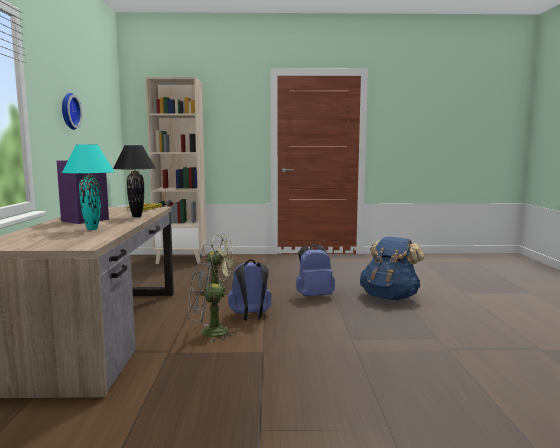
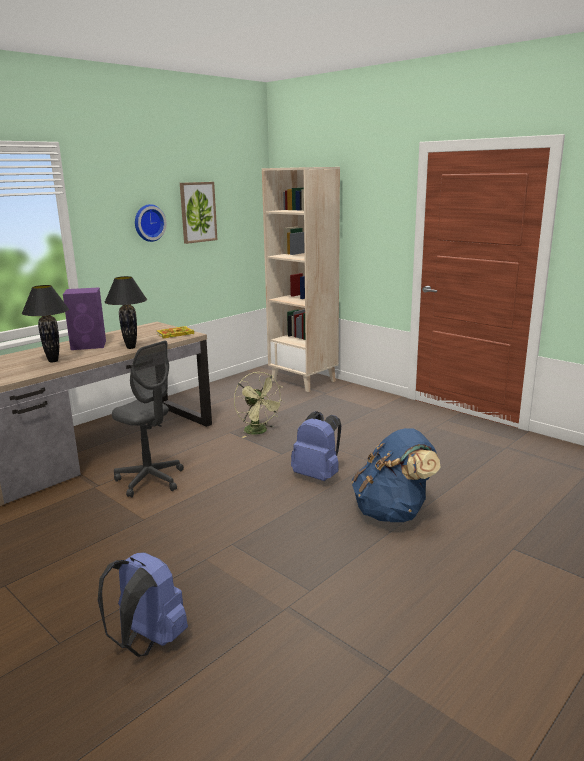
camera: 45 degrees right, 10 degrees up
(91, 109) = (198, 212): none -> picture
(92, 229) = (53, 361): turquoise table lamp -> black table lamp
(208, 333) = (150, 480): grey fan -> grey office chair
(250, 317) = (212, 477): blue backpack -> blue backpack (147, 641)

